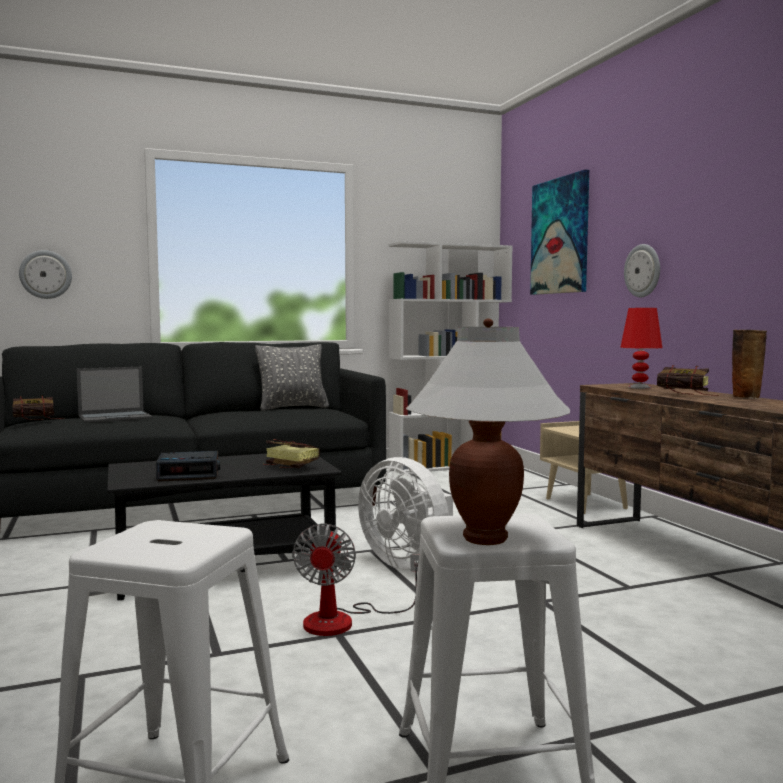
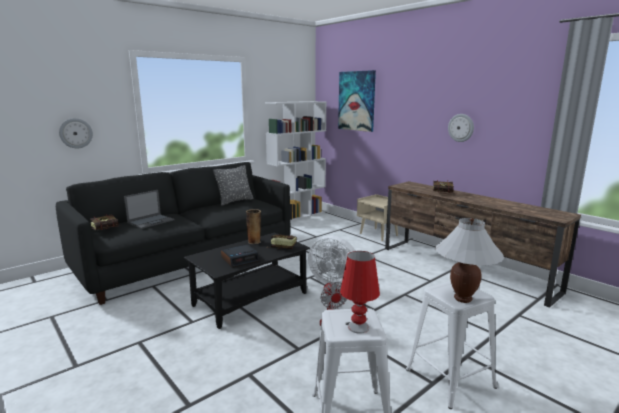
camera: 20 degrees left, 10 degrees up
(639, 387) = (416, 187): red table lamp -> red table lamp (358, 327)
(643, 270) = (407, 126): wall clock -> wall clock (461, 127)
(746, 397) = (468, 194): vase -> vase (254, 242)

